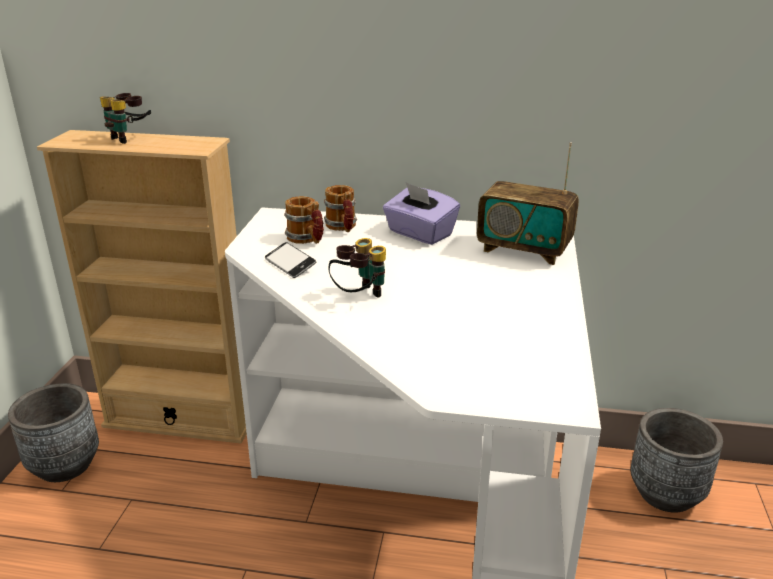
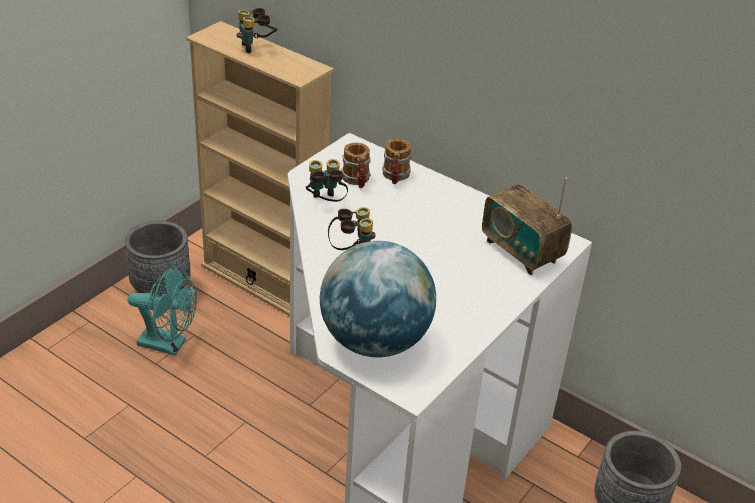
camera: 25 degrees right, 10 degrees up
(105, 521) = (169, 344): none -> turquoise fan
(290, 264) = (325, 203): phone -> binoculars
(419, 234) = (451, 205): purple tissue box -> none
(472, 369) = (375, 341): none -> globe

